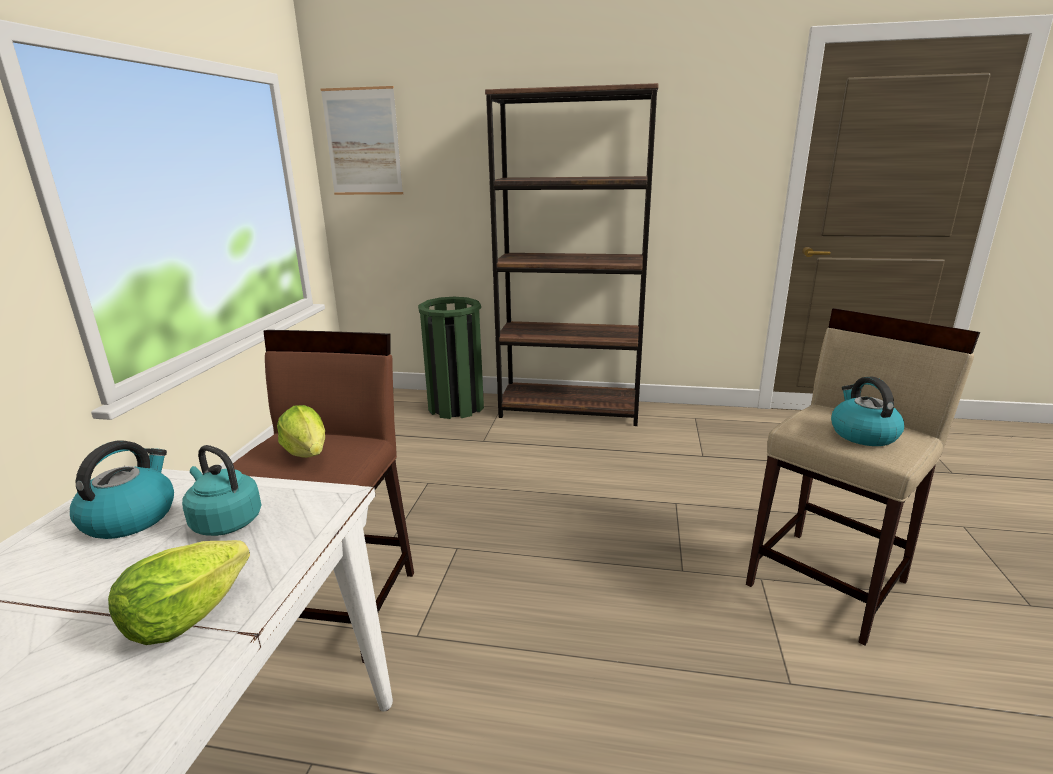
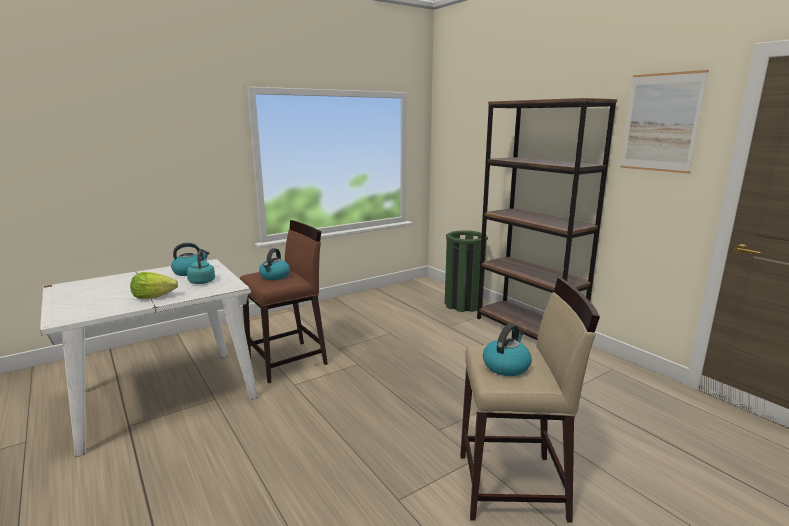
camera: 45 degrees right, 5 degrees down
(307, 453) = (275, 276): lettuce -> kettle
(363, 142) = (451, 129): picture -> picture (661, 122)

